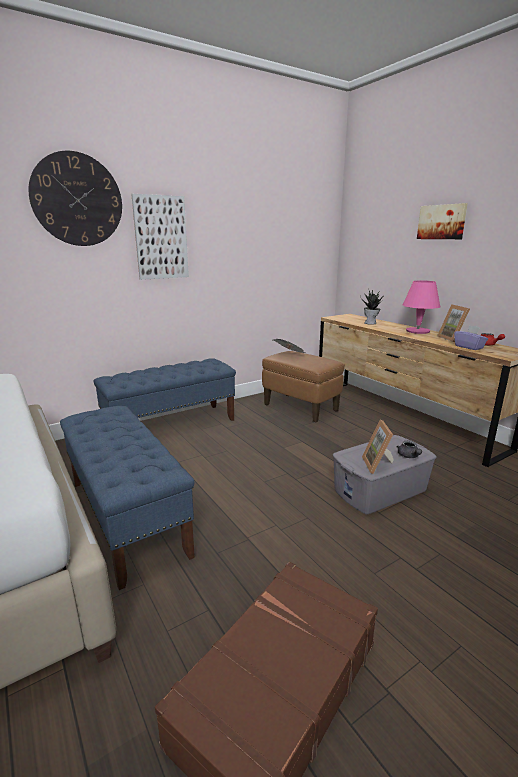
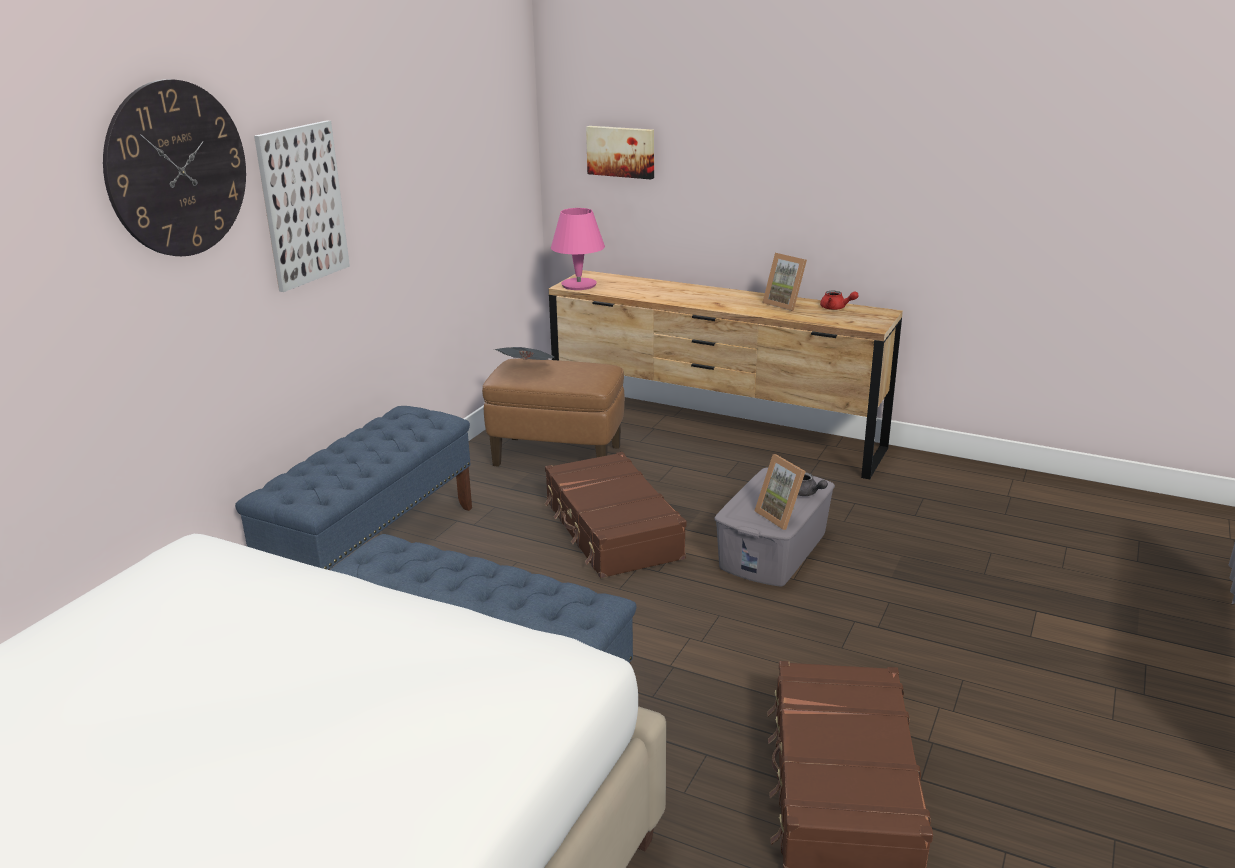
camera: 30 degrees left, 5 degrees up
(291, 449) = (611, 530): none -> brown suitcase
(370, 323) = (643, 289): potted plant -> none
(417, 331) = (726, 296): pink table lamp -> pink table lamp (578, 285)
(442, 222) = (735, 123): picture -> picture (621, 151)
(469, 347) = (819, 317): purple tissue box -> none

